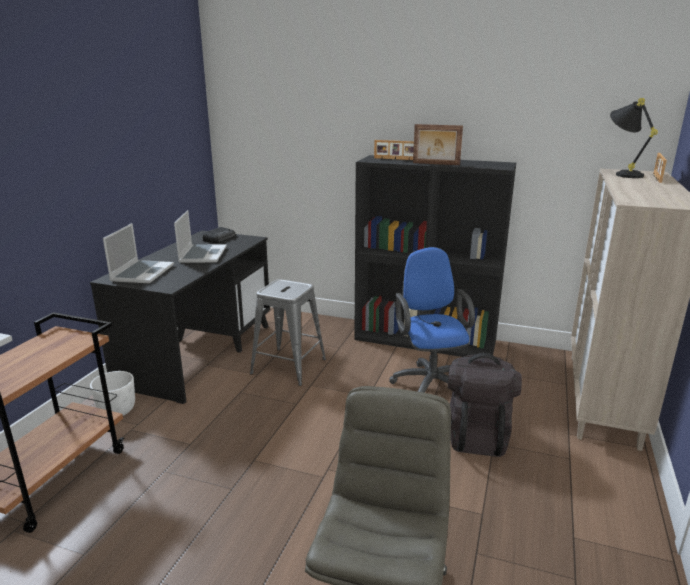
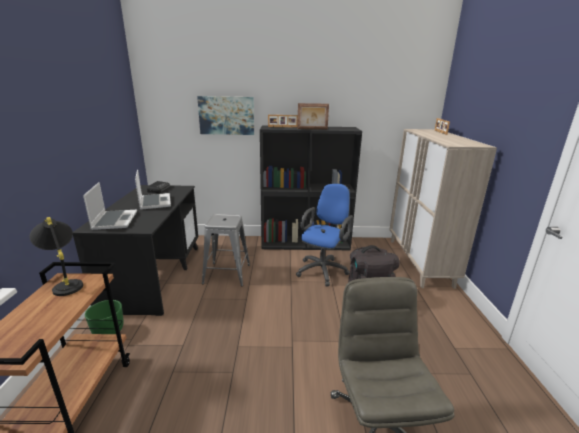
camera: 20 degrees left, 0 degrees up
(117, 412) = (109, 333): white planter -> green planter
(322, 139) = (226, 115): none -> picture
(430, 383) = (323, 269): blue office chair -> blue office chair turned 60 degrees clockwise
(621, 174) = (420, 131): black table lamp -> black table lamp (66, 284)

